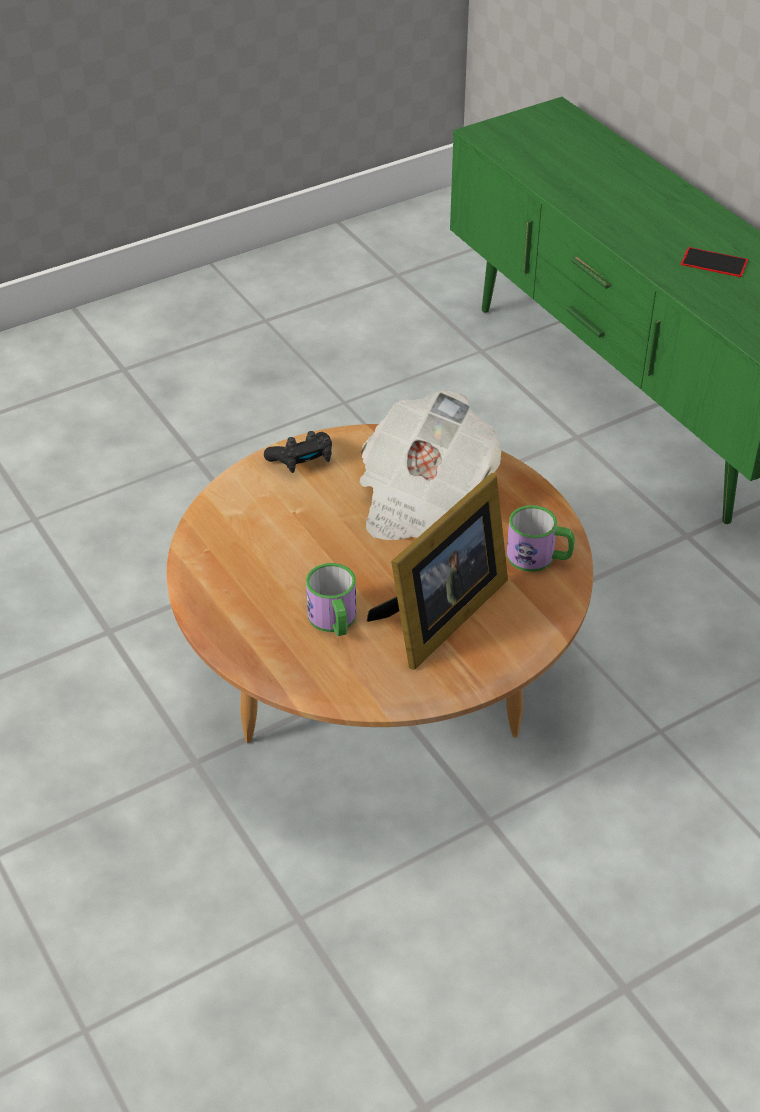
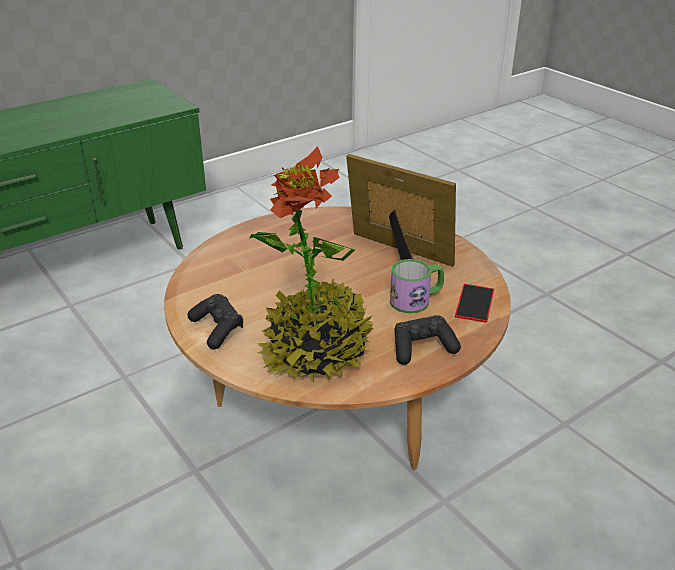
camera: 95 degrees left, 10 degrees down
(238, 614) = (422, 348): none -> black game controller
(251, 531) = (316, 351): none -> potted plant
(422, 499) = (271, 267): newspaper -> none
(539, 557) = (330, 221): mug -> none
(714, 262) = (60, 117): phone -> phone (474, 303)

